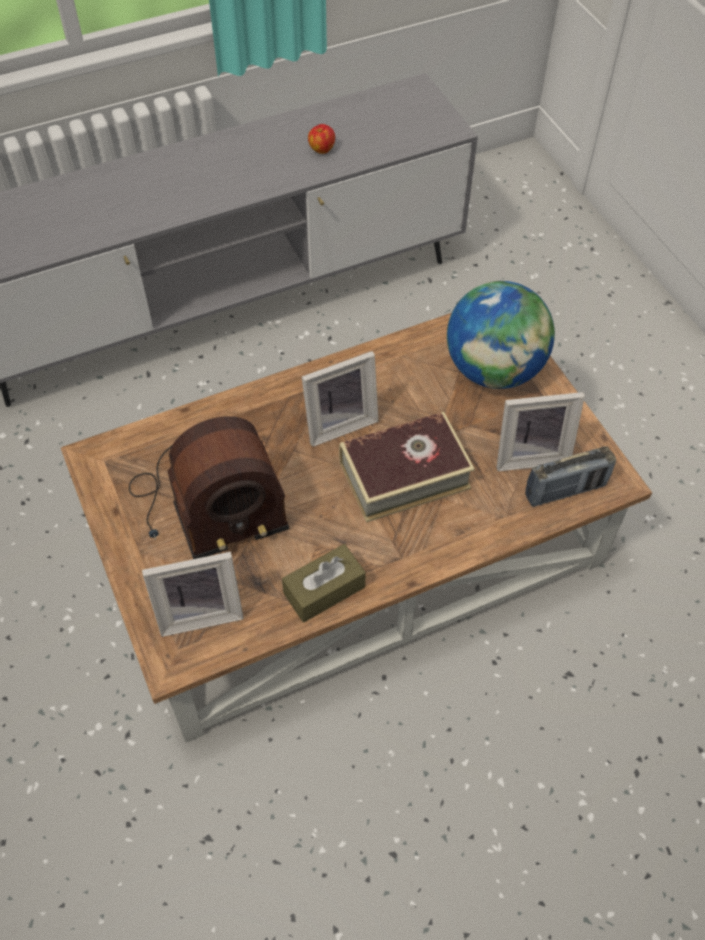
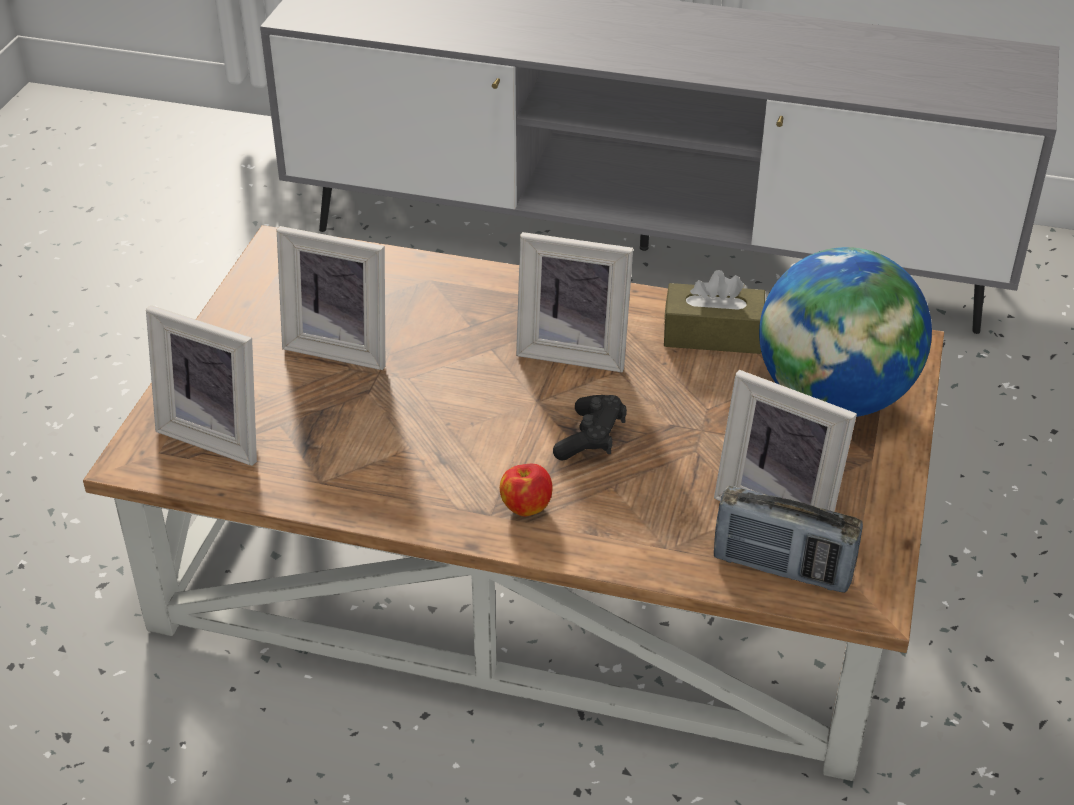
camera: 40 degrees right, 15 degrees down
(206, 503) = (341, 346): radio -> picture frame
(321, 149) = (827, 66): apple -> apple (525, 506)
(324, 590) = (366, 492): brown tissue box -> brown tissue box (713, 335)
(404, 475) = (591, 439): book -> black game controller

